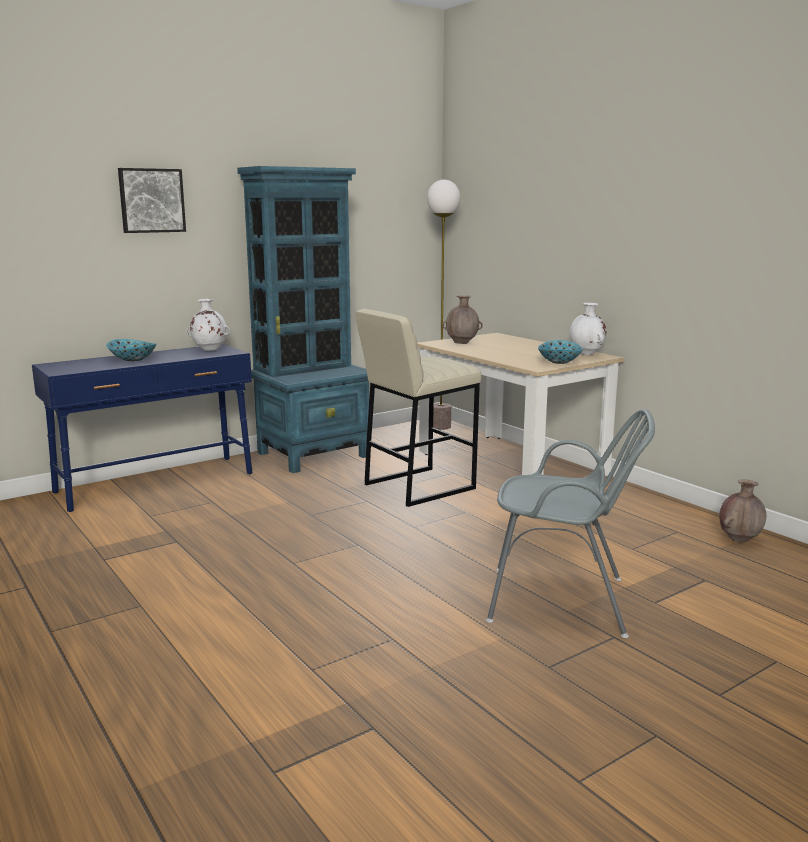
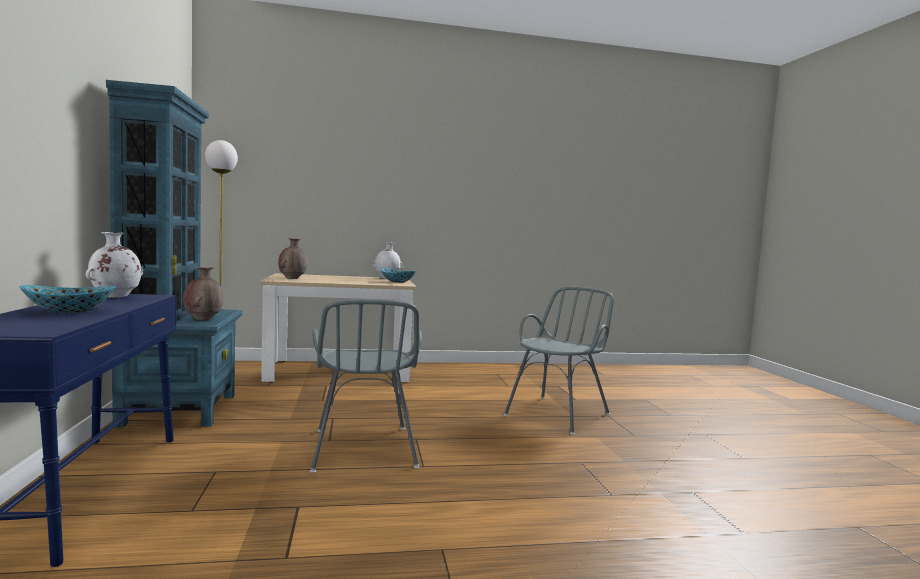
camera: 65 degrees left, 10 degrees down
(151, 200) = (35, 92): picture -> none
(303, 532) = (363, 450): none -> grey chair
(417, 487) = (334, 399): beige stool -> none
(739, 539) = (518, 369): brown vase -> brown vase (203, 319)

